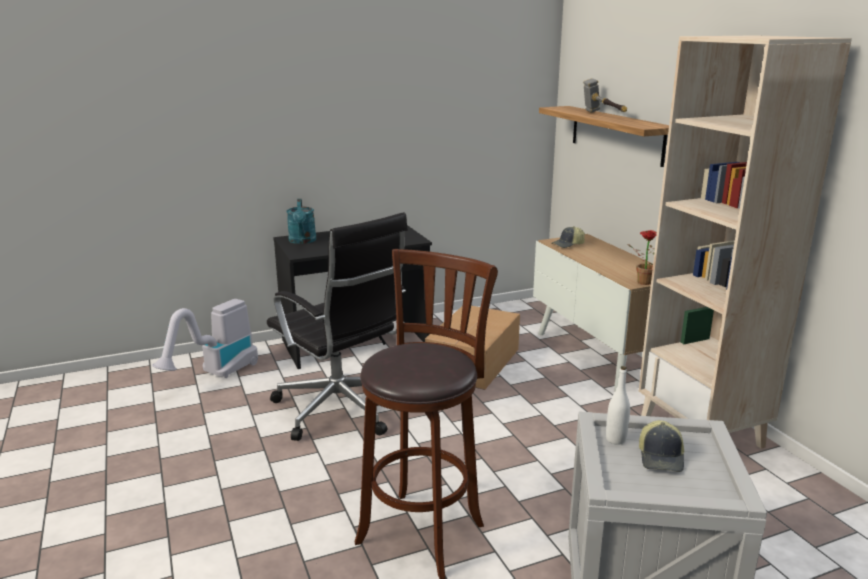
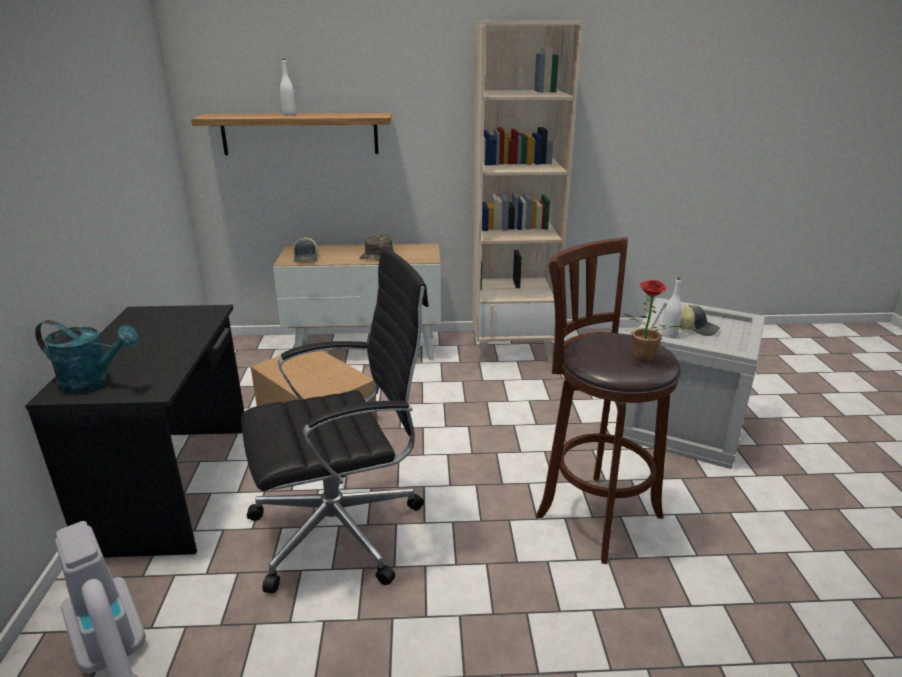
camera: 70 degrees left, 5 degrees up
(603, 114) = (289, 114): hammer -> white bottle
(614, 263) = (376, 254): none -> green cap
(640, 282) = (429, 256): potted plant -> potted plant (641, 358)

